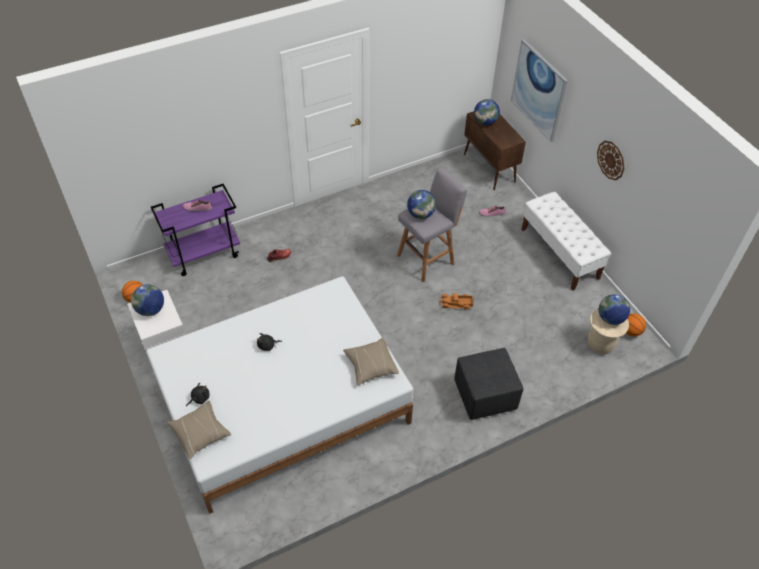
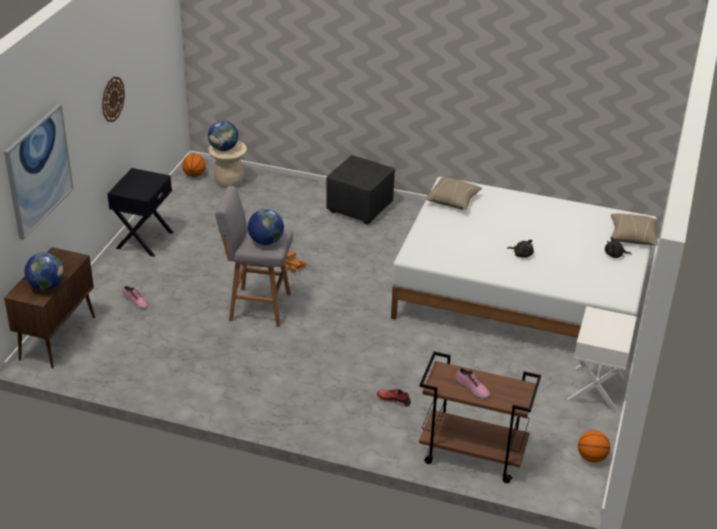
camera: 135 degrees left, 15 degrees down
(151, 310) = (608, 333): globe -> none
(205, 254) = (471, 456): purple cart -> brown cart
(560, 253) = (144, 240): white bench -> black nightstand

